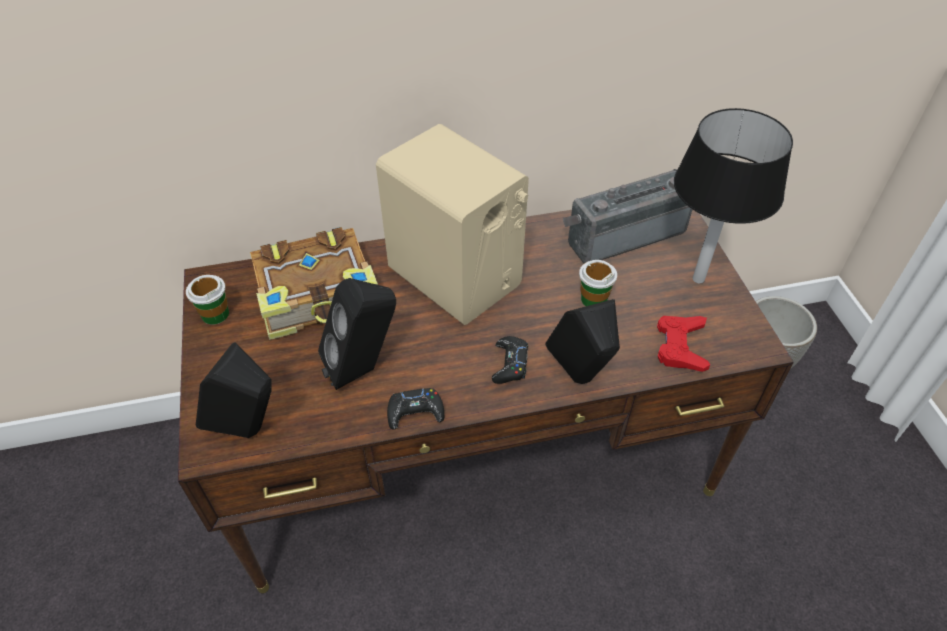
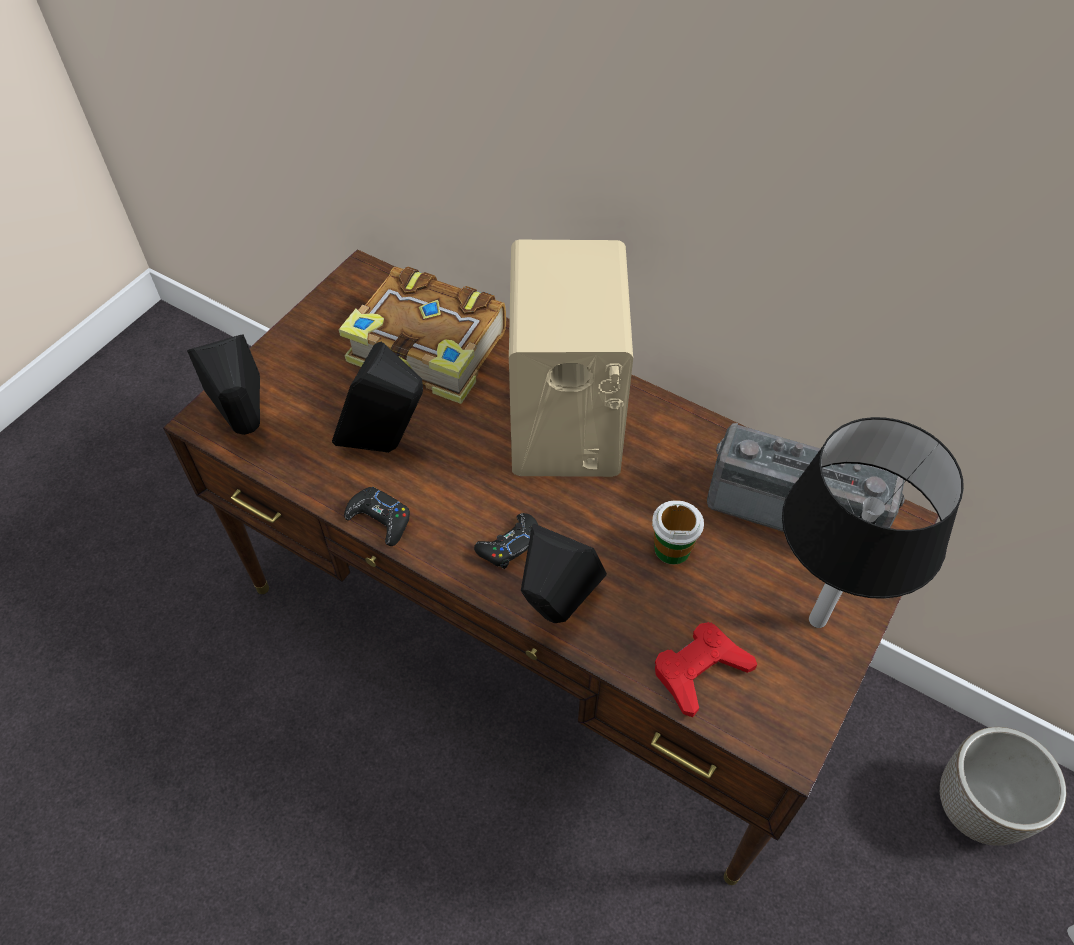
camera: 45 degrees right, 5 degrees up
(215, 314) = (334, 307): cup -> none

